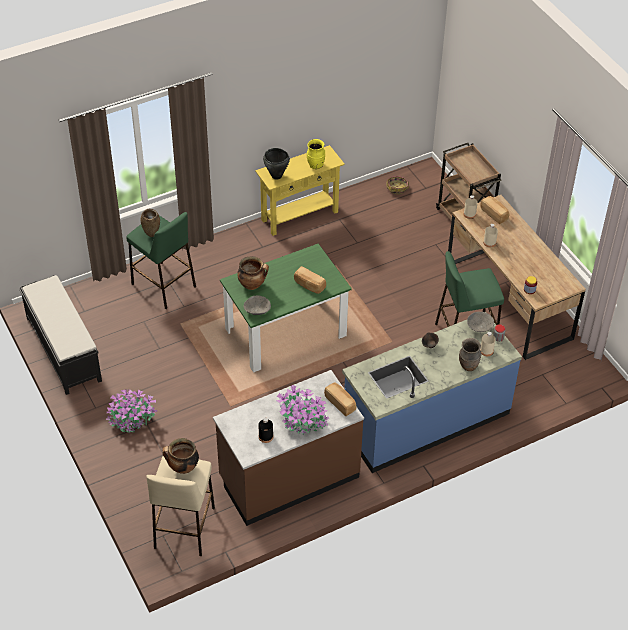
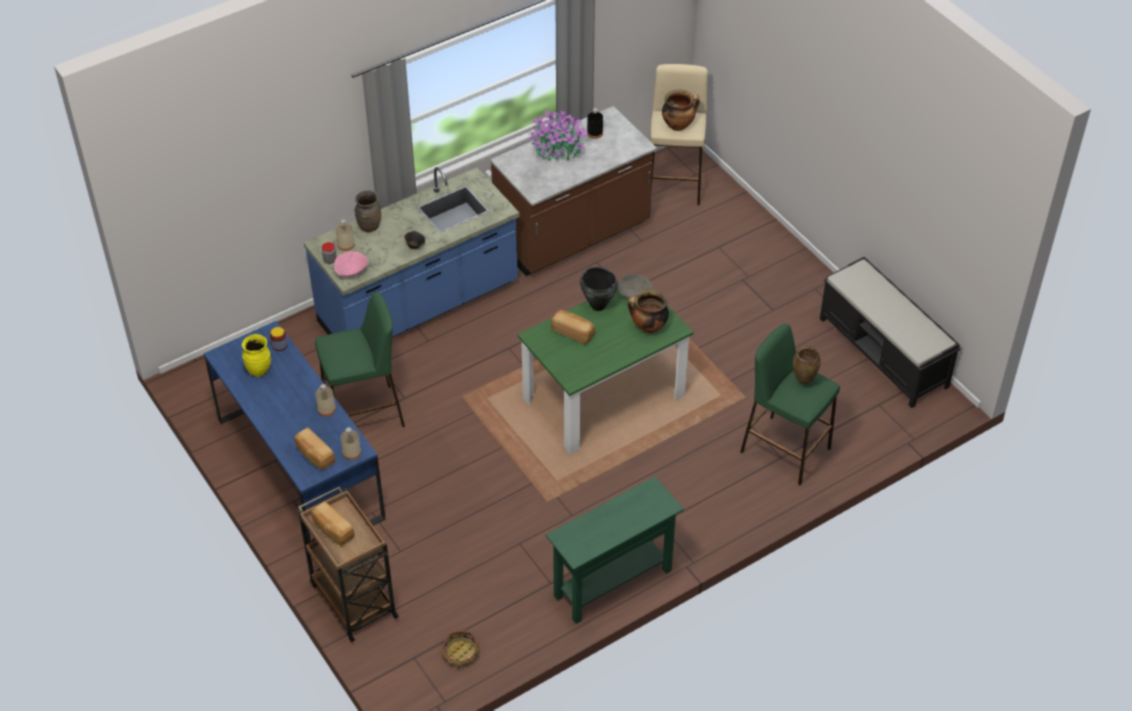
camera: 175 degrees right, 0 degrees up
(132, 420) = (766, 279): potted plant -> none
(276, 176) = (648, 500): black cooking pot -> black cooking pot (598, 305)
(299, 216) = (613, 583): yellow console table -> green console table
(315, 165) = (590, 525): yellow vase -> yellow vase (259, 370)
(340, 403) = (517, 170): bread -> bread (332, 530)
(480, 327) = (351, 271): grey bowl -> pink bowl
(508, 300) = (300, 468): brown desk -> blue desk

